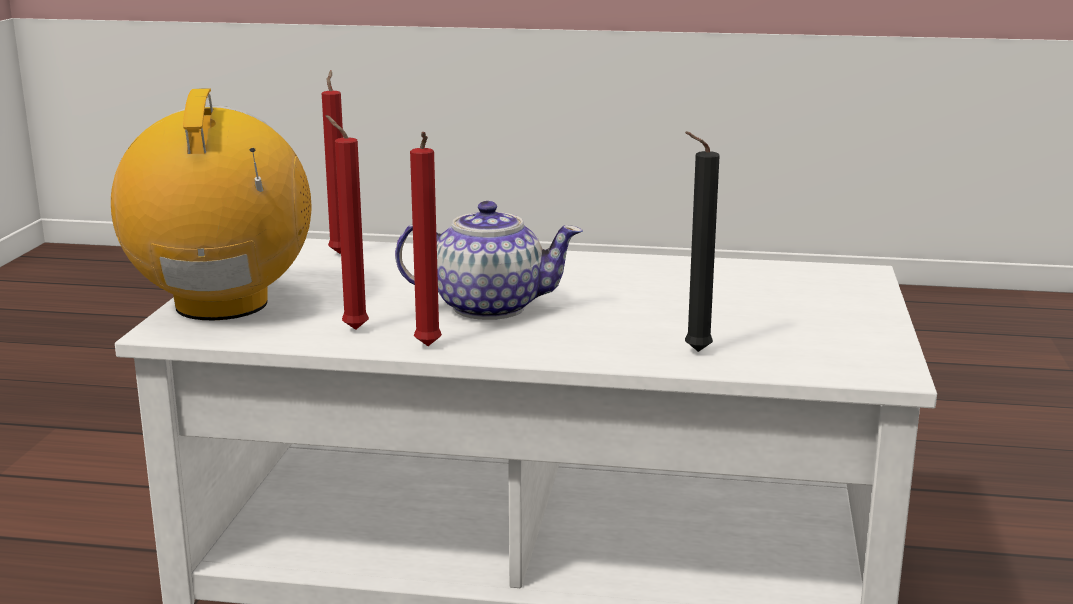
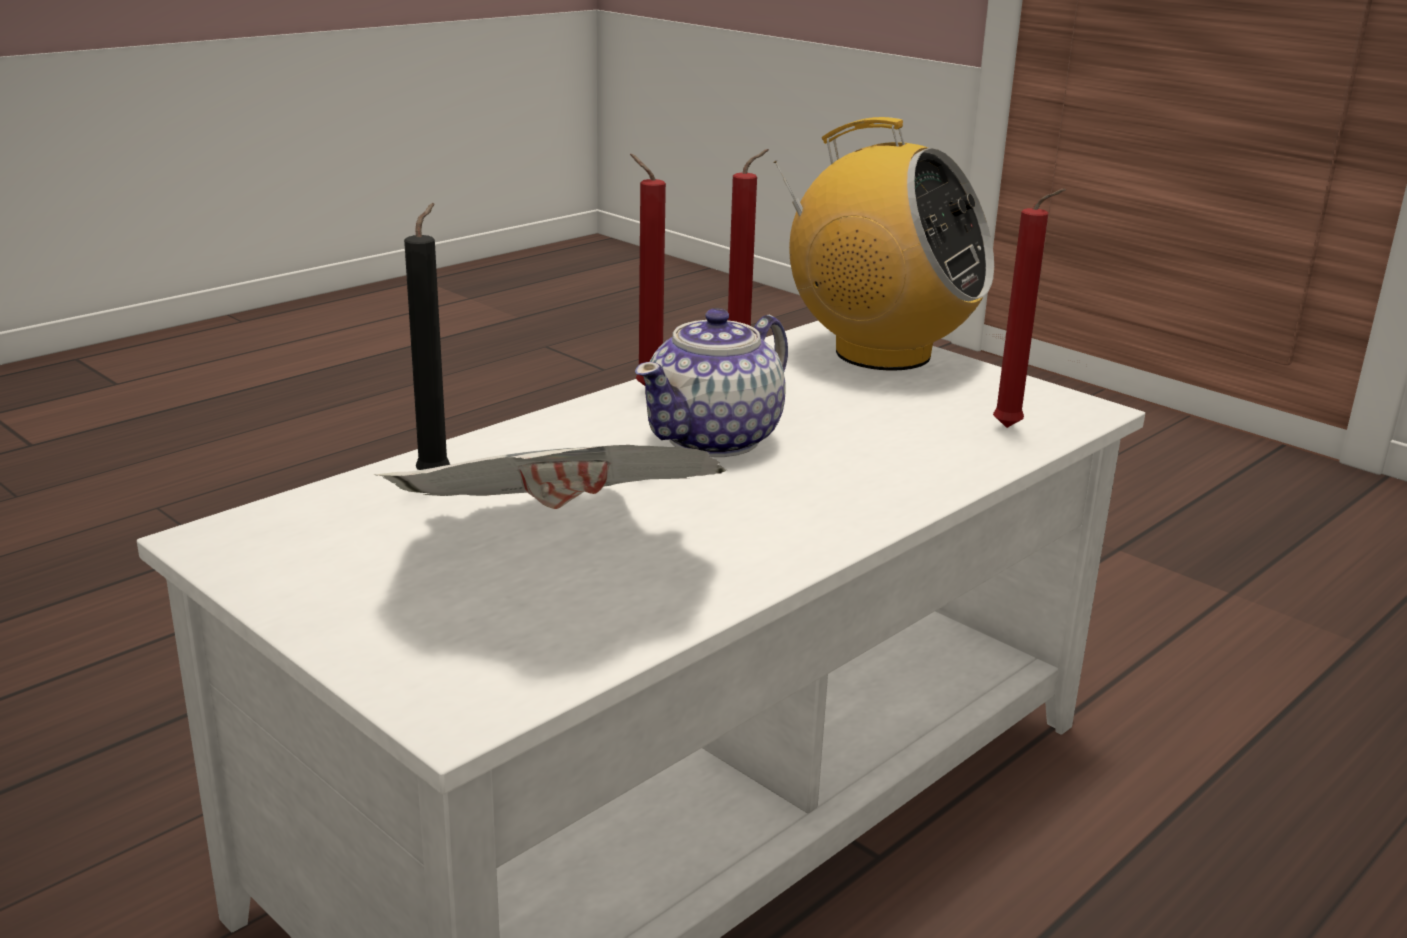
camera: 125 degrees right, 5 degrees up
(716, 295) = (557, 559): none -> newspaper

